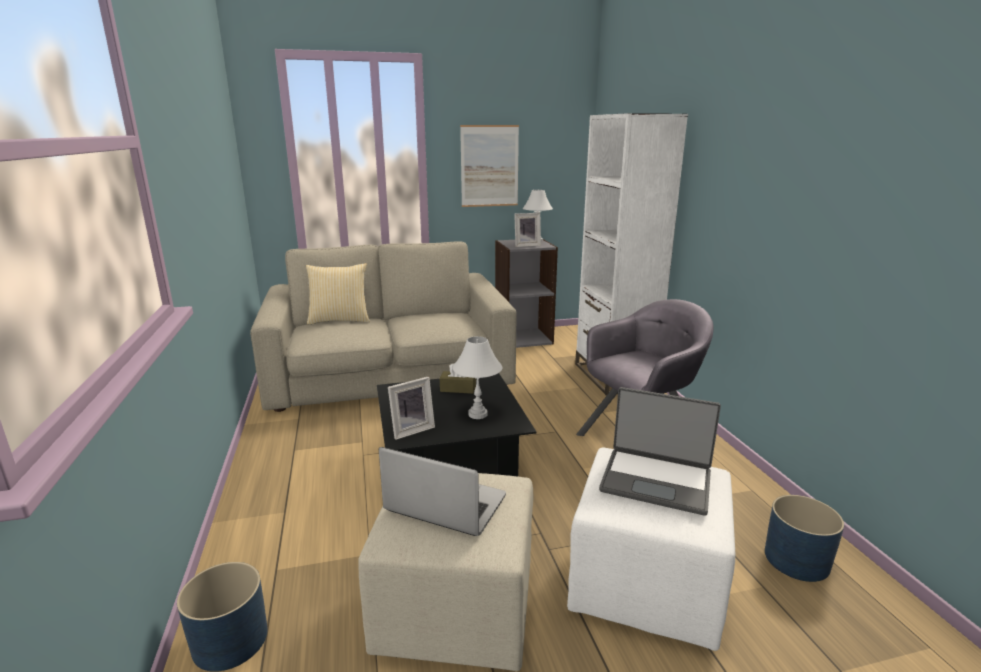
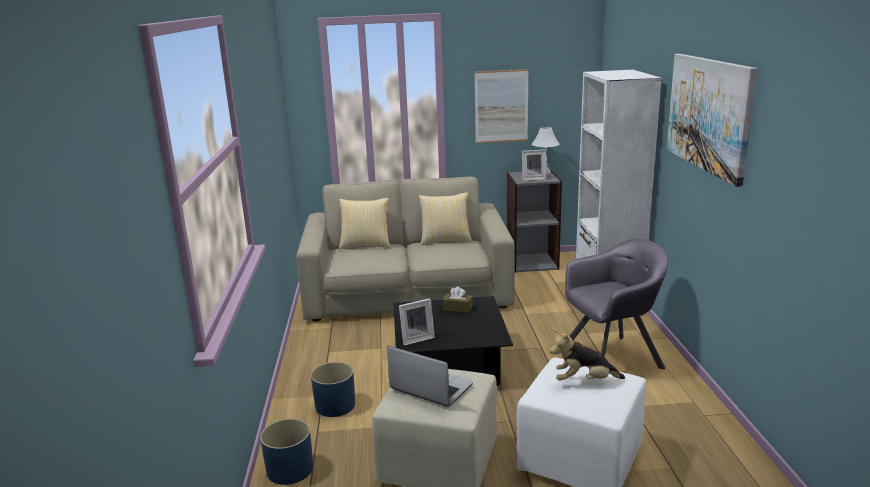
camera: 10 degrees right, 0 degrees up
(432, 313) = (445, 240): none -> pillow
(478, 414) = (470, 329): white table lamp -> none
(656, 481) = (584, 381): laptop -> plush toy
(765, 142) = (709, 114): none -> picture
(797, 560) = (706, 452): blue planter -> blue planter (335, 405)

